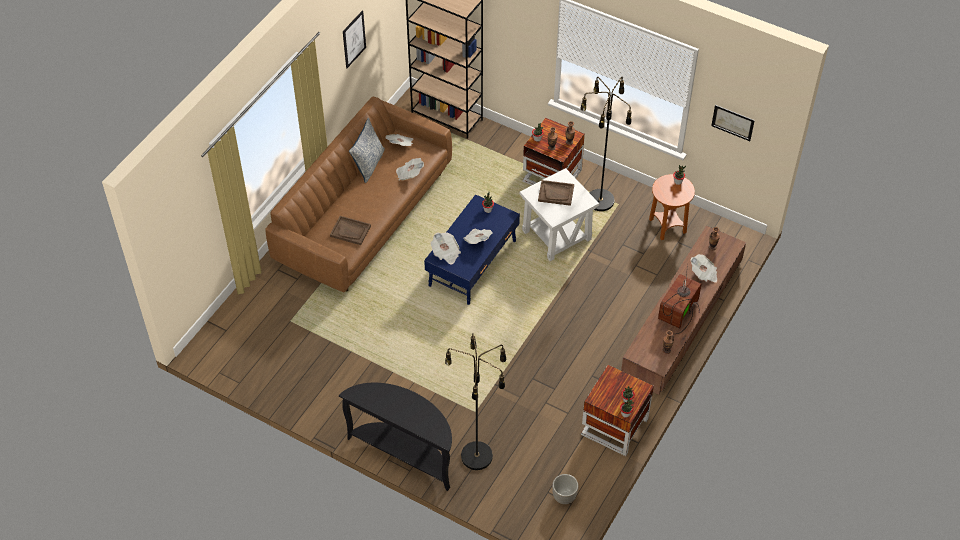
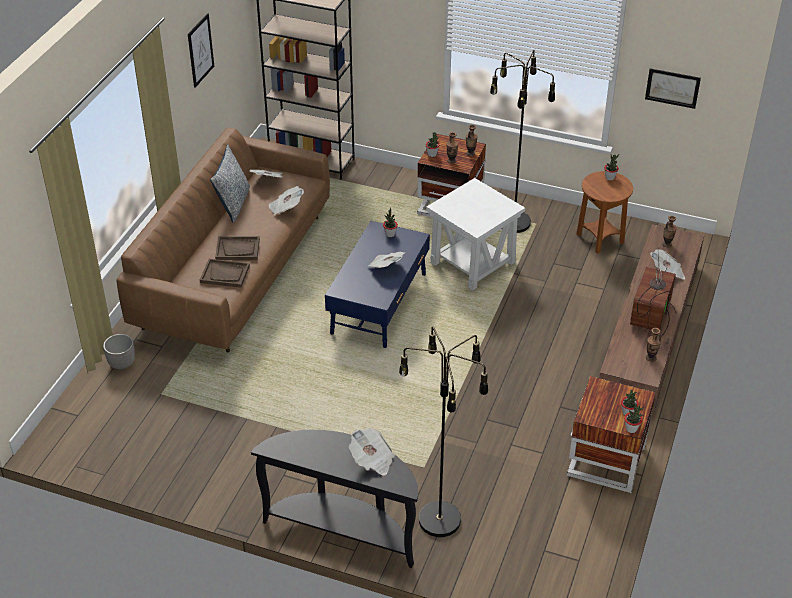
camera: 10 degrees left, 10 degrees down
(446, 253) = (350, 284): newspaper -> newspaper (372, 460)
(556, 193) = (471, 203): brown tray -> brown tray (238, 249)
(564, 497) = (567, 553): planter -> planter (122, 364)

